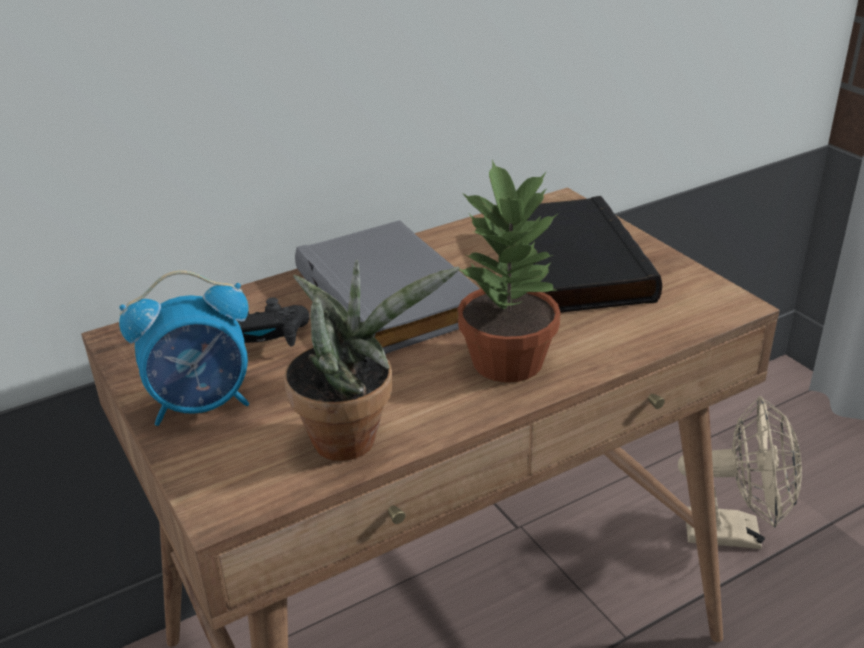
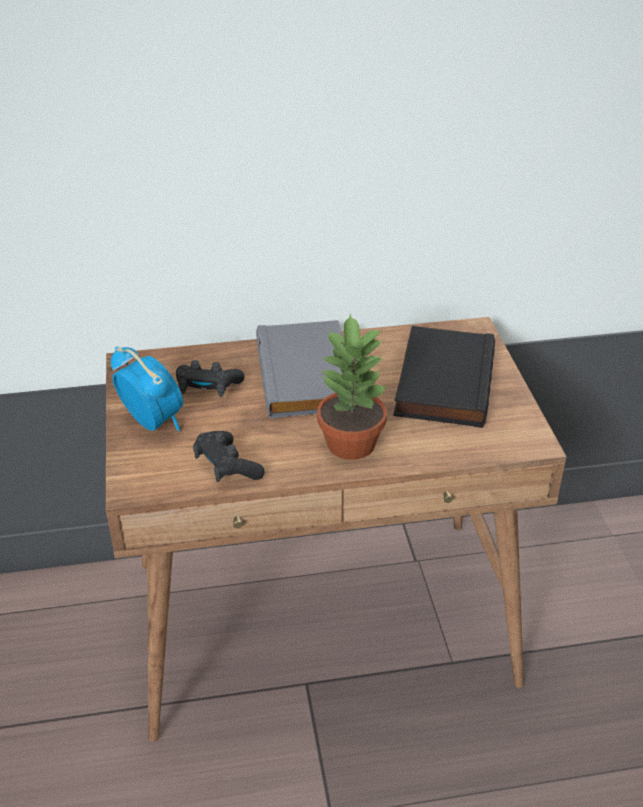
camera: 20 degrees right, 5 degrees up
(203, 404) = (152, 421): alarm clock -> alarm clock turned 135 degrees counterclockwise
(353, 436) = (227, 467): potted plant -> black game controller
(735, 532) = (582, 615): beige fan -> none

